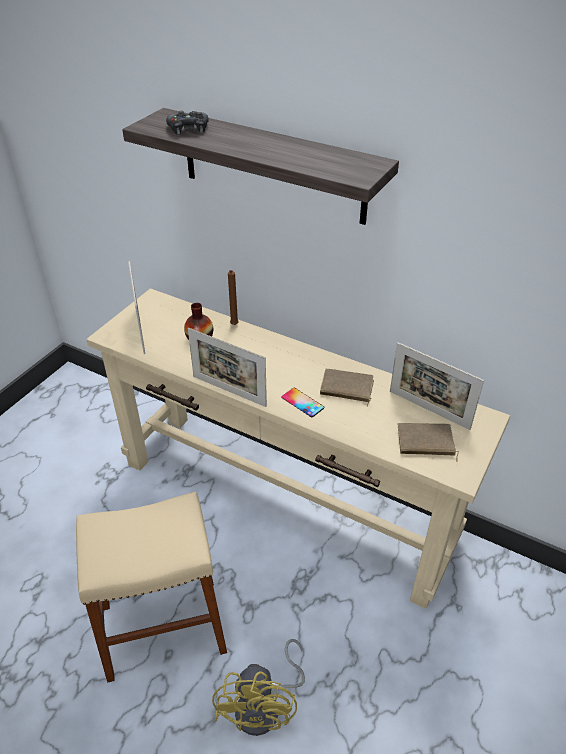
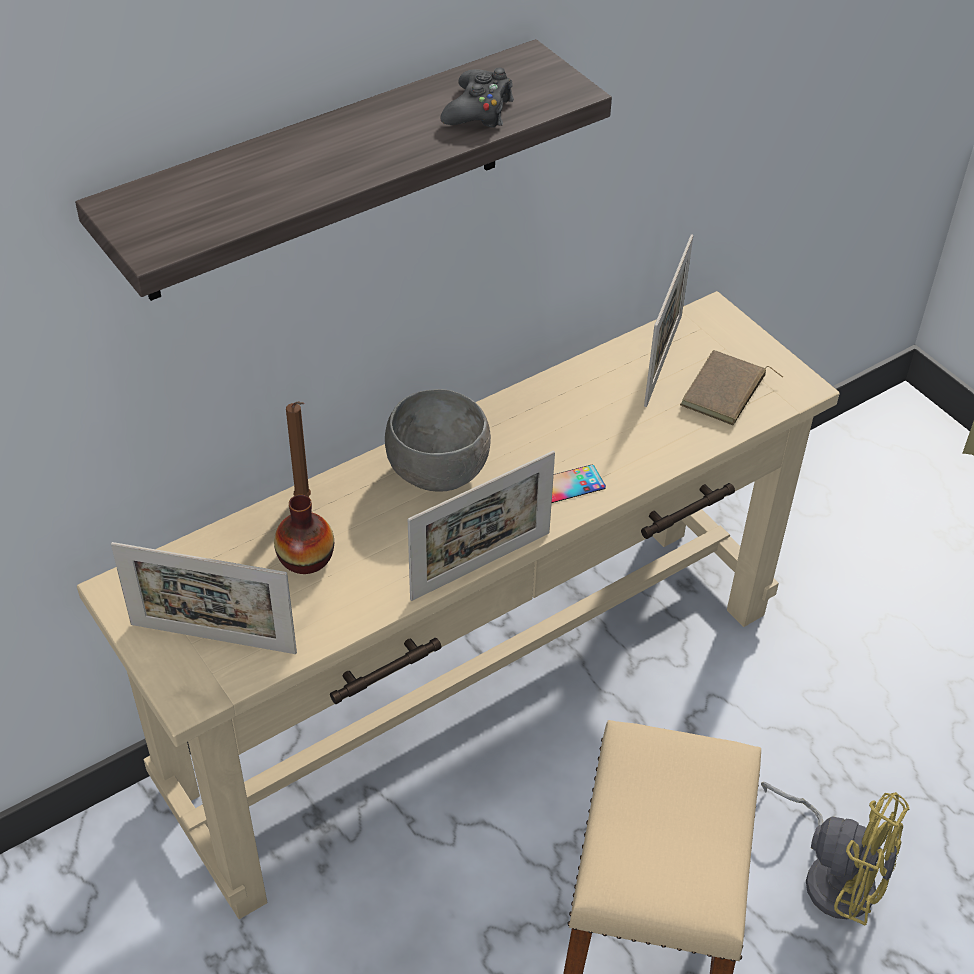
camera: 65 degrees left, 5 degrees up
(188, 129) = (223, 197): black game controller -> black game controller (478, 110)
(279, 358) = (439, 473): none -> grey bowl
(346, 389) = (566, 425): brown book -> none
(429, 410) = (663, 360): picture frame -> picture frame turned 45 degrees counterclockwise

